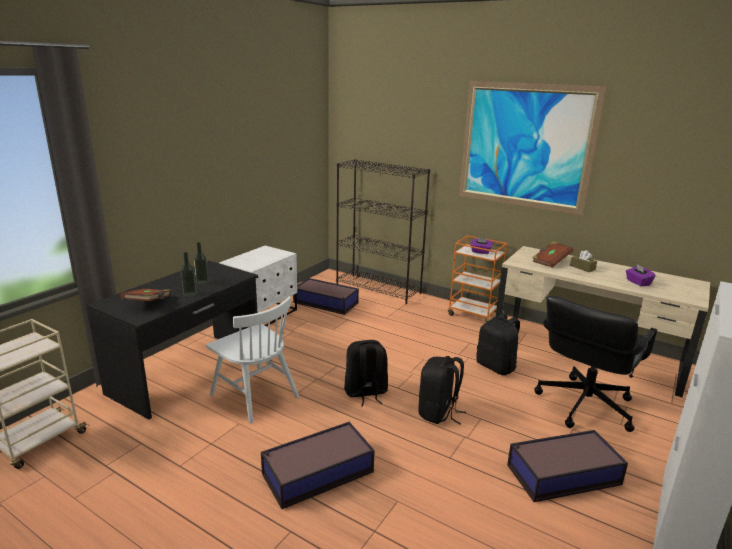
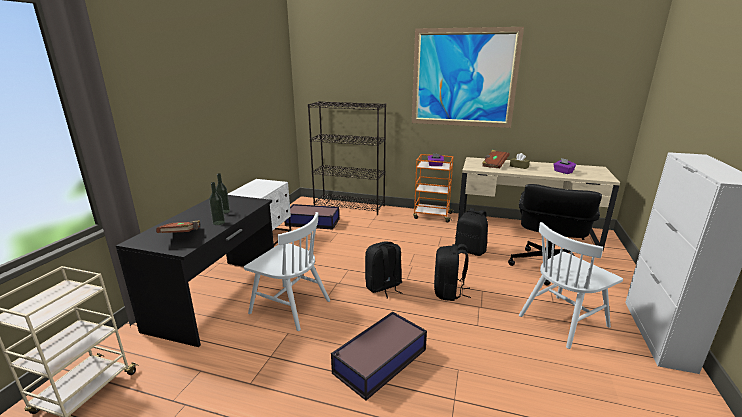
camera: 15 degrees left, 0 degrees up
(562, 474) = (563, 320): storage box -> white chair

